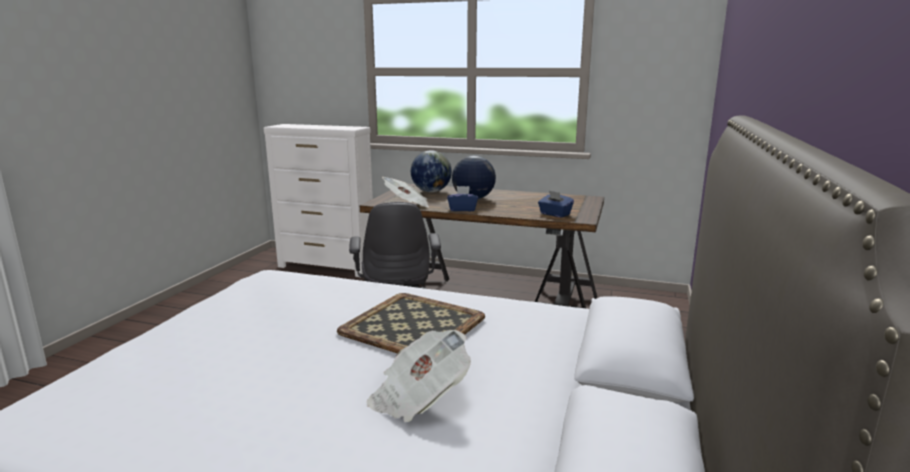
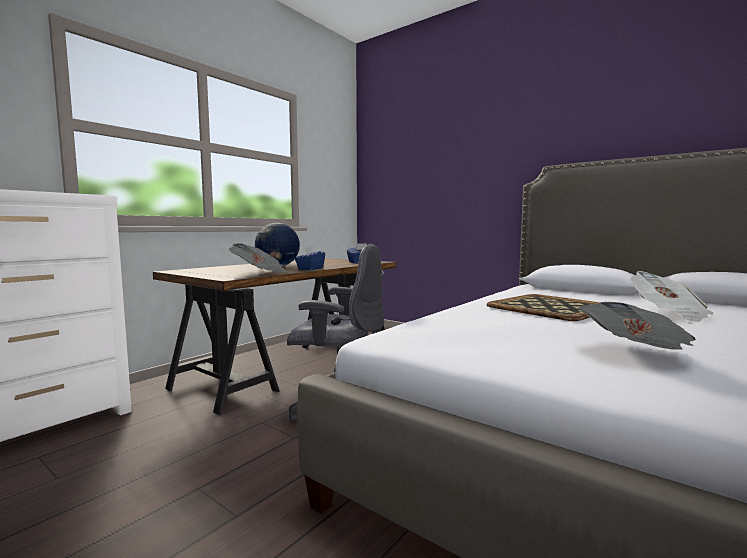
camera: 70 degrees left, 10 degrees down
(221, 352) = (635, 354): none -> newspaper
(431, 191) = (220, 269): globe -> none

